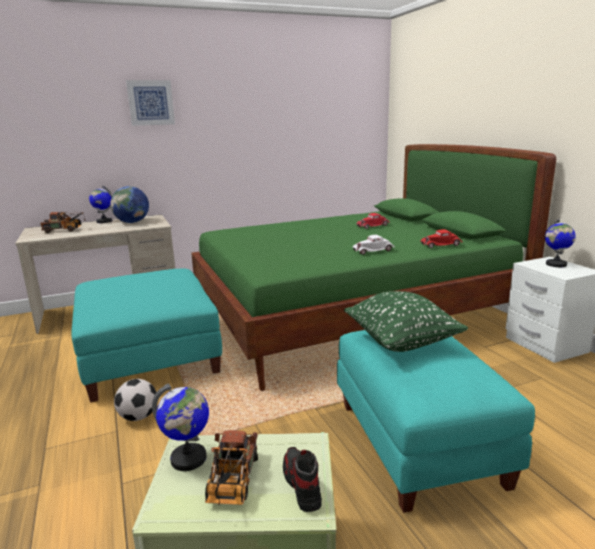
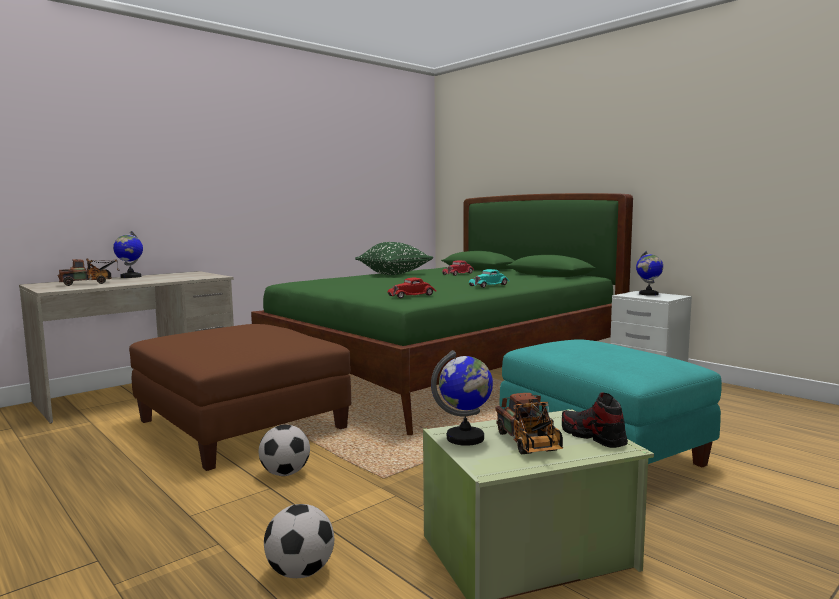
camera: 20 degrees left, 10 degrees down
(65, 533) = (300, 572): none -> football
(132, 222) = (173, 276): globe -> none
(150, 355) = (242, 424): turquoise ottoman -> brown ottoman
(151, 103) = (192, 136): picture -> none
(373, 250) = (489, 285): white toy car -> turquoise toy car
(401, 342) = (574, 347): green pillow -> green pillow (394, 274)
(441, 244) = (547, 280): red toy car -> red toy car (412, 295)

